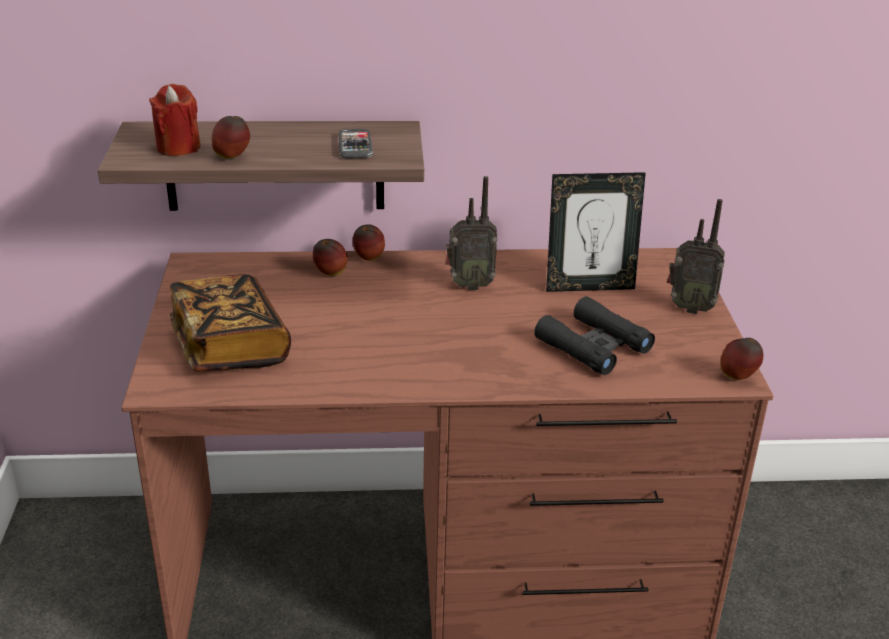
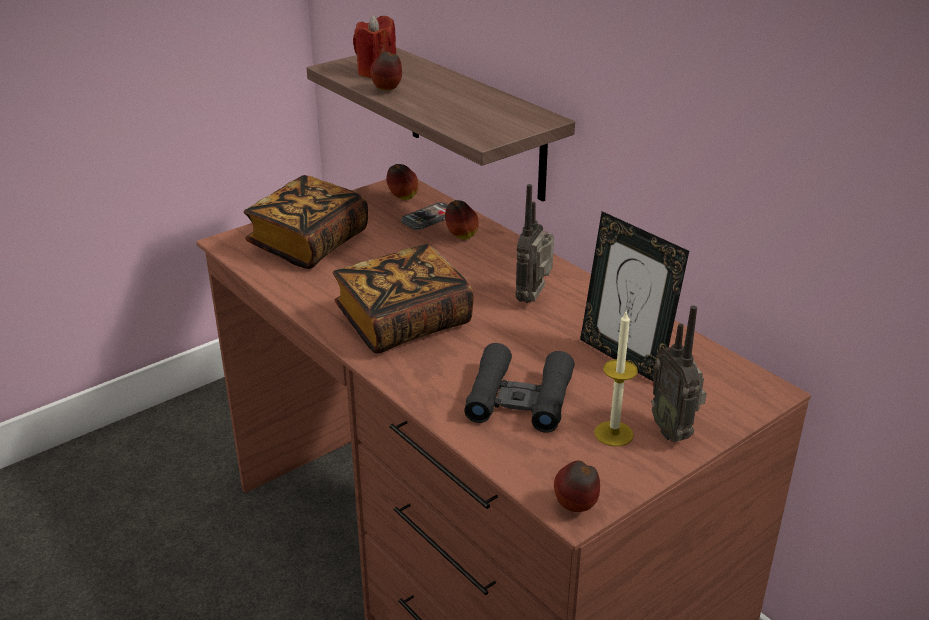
camera: 55 degrees right, 0 degrees up
(355, 146) = (478, 117): phone -> phone (429, 218)
(368, 259) = (507, 241): apple -> apple (402, 198)
(430, 351) = (403, 322): none -> book
(469, 285) = (534, 299): radio -> radio turned 60 degrees clockwise
(671, 329) = (613, 433): none -> candle

